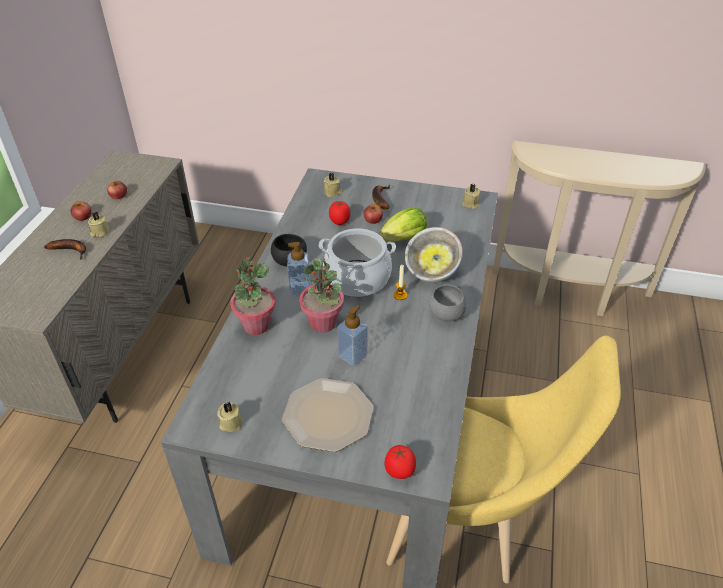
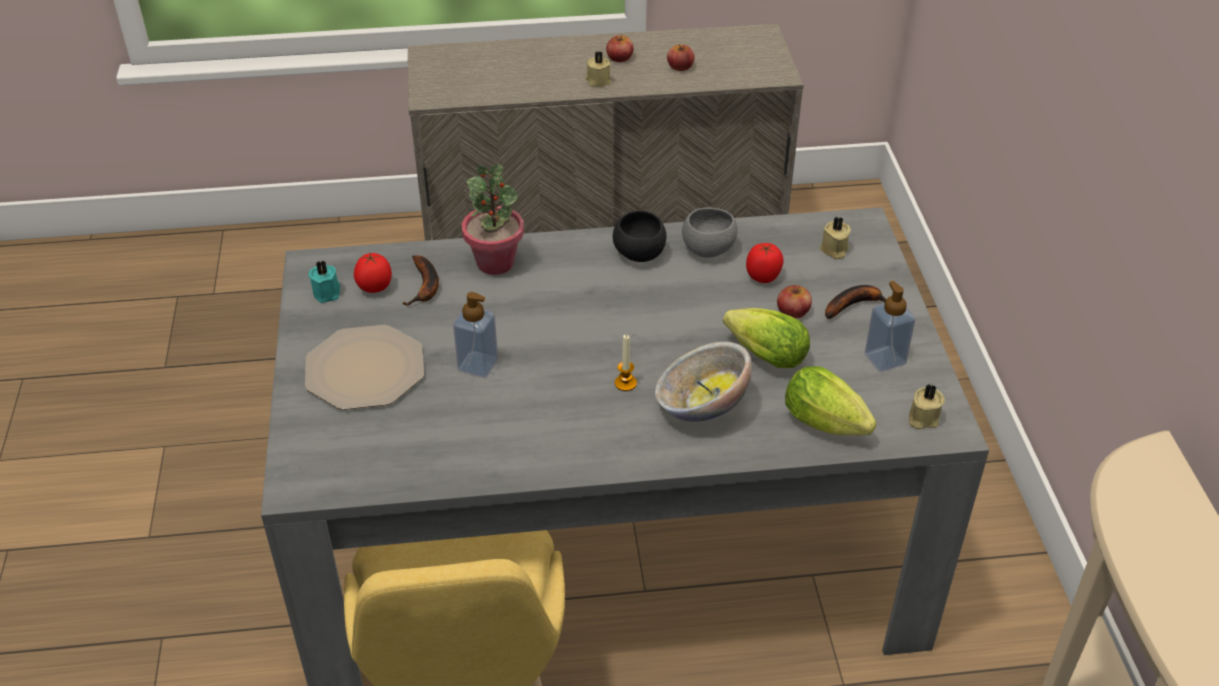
camera: 70 degrees right, 0 degrees up
(71, 250) = (552, 74): banana -> banana (425, 286)
(230, 422) = (328, 292): beige candle -> turquoise candle
(300, 288) = (587, 280): soap dispenser -> soap dispenser (885, 359)
(323, 323) = (528, 321): potted plant -> none
(357, 278) = (638, 329): cooking pot -> none
(399, 471) = (295, 456): tomato -> tomato (374, 288)
(446, 314) = (608, 443): grey bowl -> grey bowl (708, 250)
(464, 233) = (829, 425): none -> lettuce

